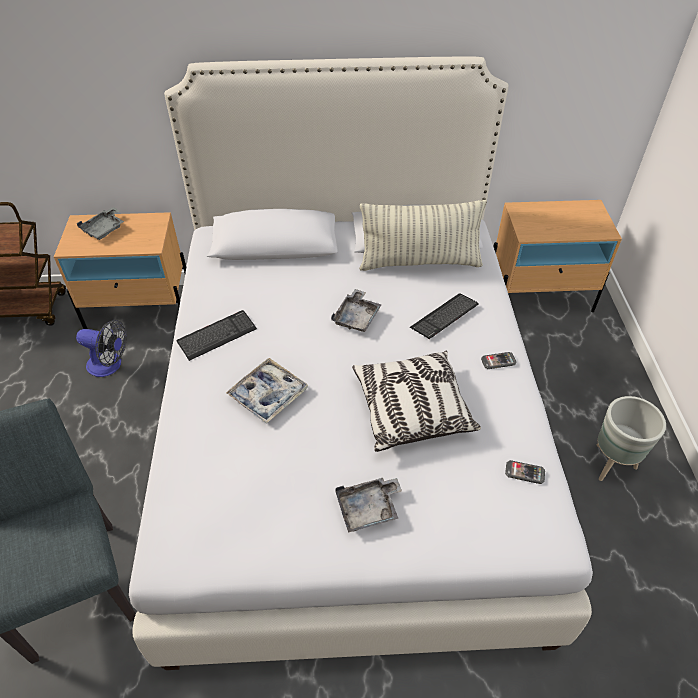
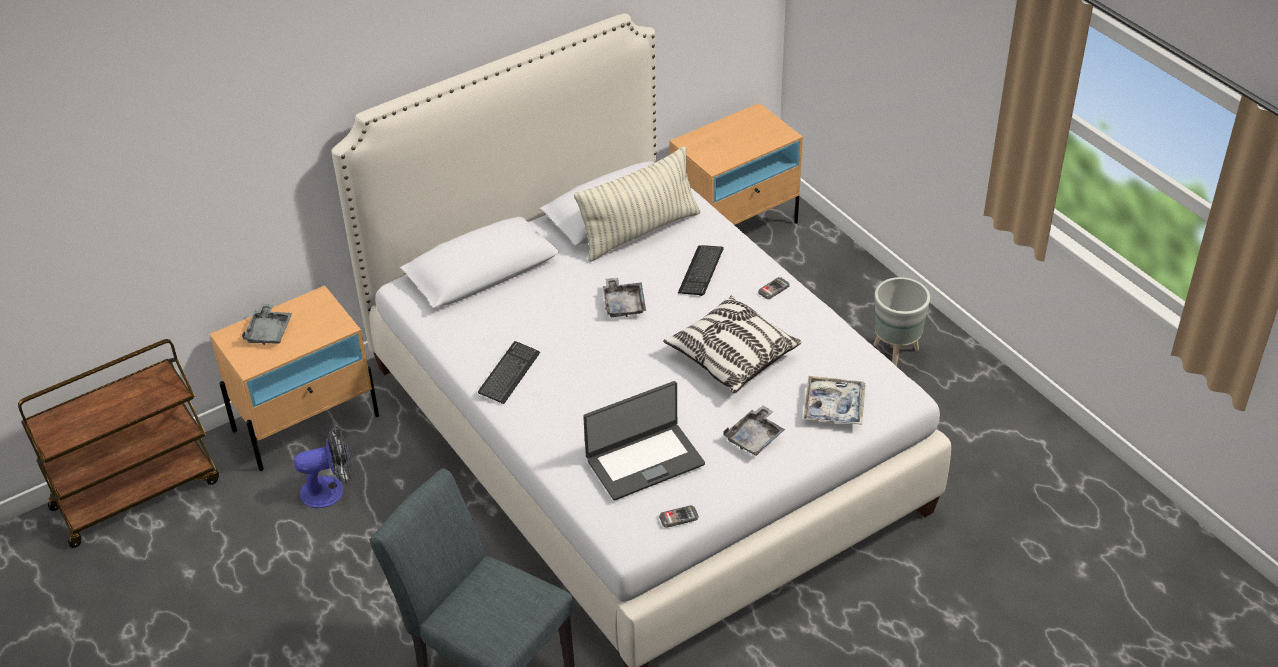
camera: 30 degrees left, 5 degrees down
(247, 478) = (644, 461): none -> laptop
(268, 395) = (603, 398): tray -> tray (834, 406)
(524, 473) = (851, 362): phone -> phone (678, 517)

